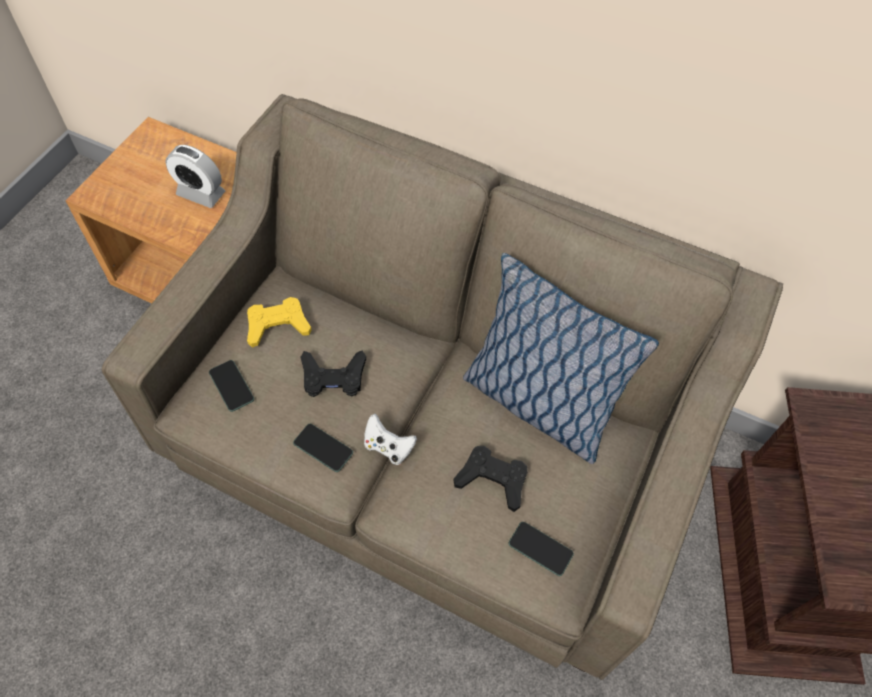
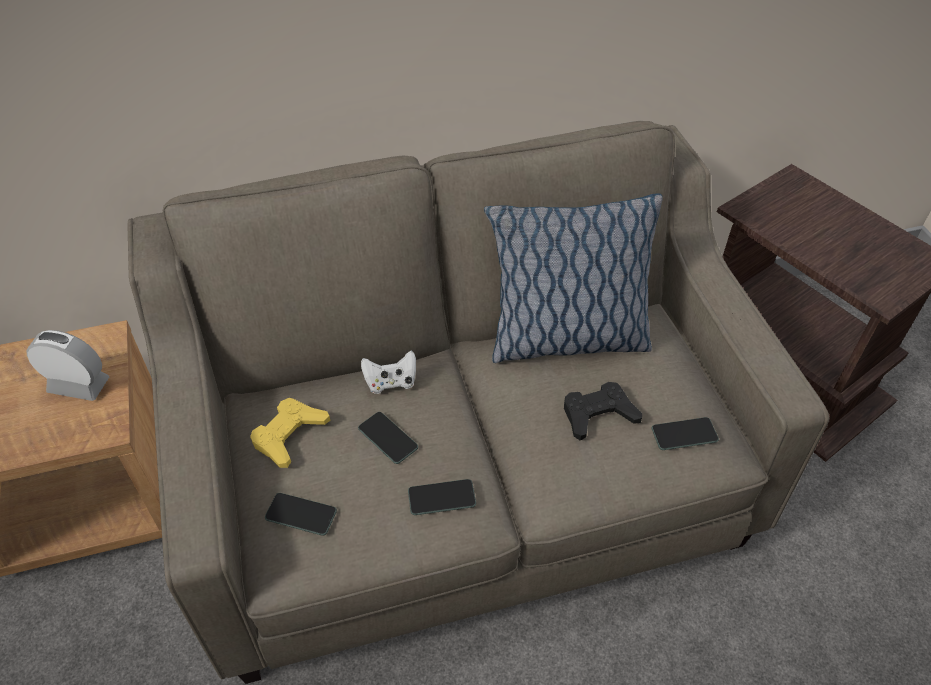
camera: 40 degrees left, 10 degrees down
(201, 193) = (79, 385): alarm clock -> alarm clock turned 150 degrees counterclockwise
(333, 377) = (388, 438): black game controller -> phone
(388, 447) = (493, 455): white game controller -> white game controller (391, 382)

